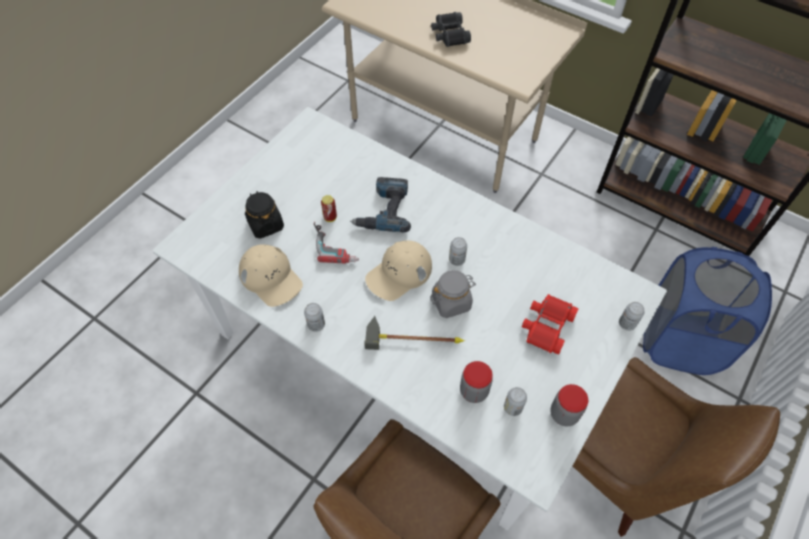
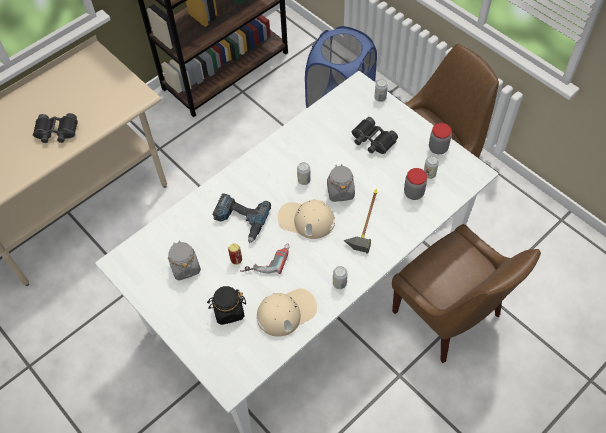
camera: 75 degrees left, 0 degrees up
(313, 176) = (185, 267): none -> grey jar
(399, 273) = (306, 220): beige cap -> beige cap turned 135 degrees clockwise
(546, 326) = (372, 140): red binoculars -> black binoculars

